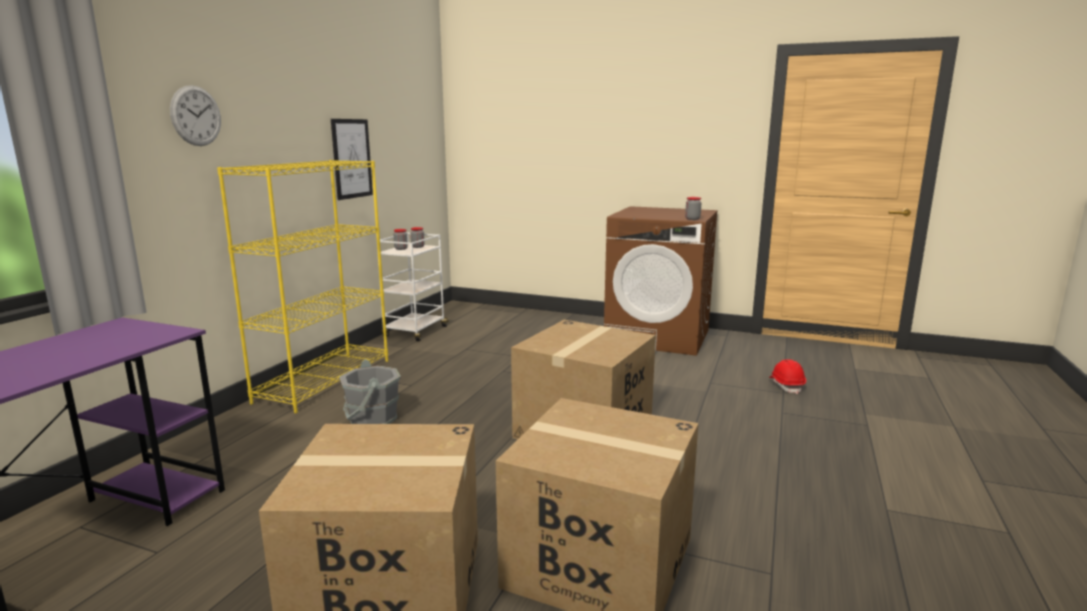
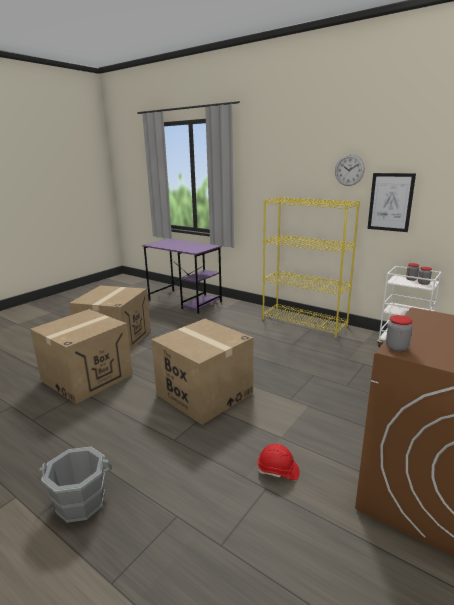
camera: 105 degrees right, 5 degrees up
(196, 116) = (278, 172): wall clock -> wall clock (349, 170)
(372, 418) = (248, 334): grey bucket -> grey bucket (81, 501)
(786, 385) = (240, 562): red hard hat -> red hard hat (278, 470)

